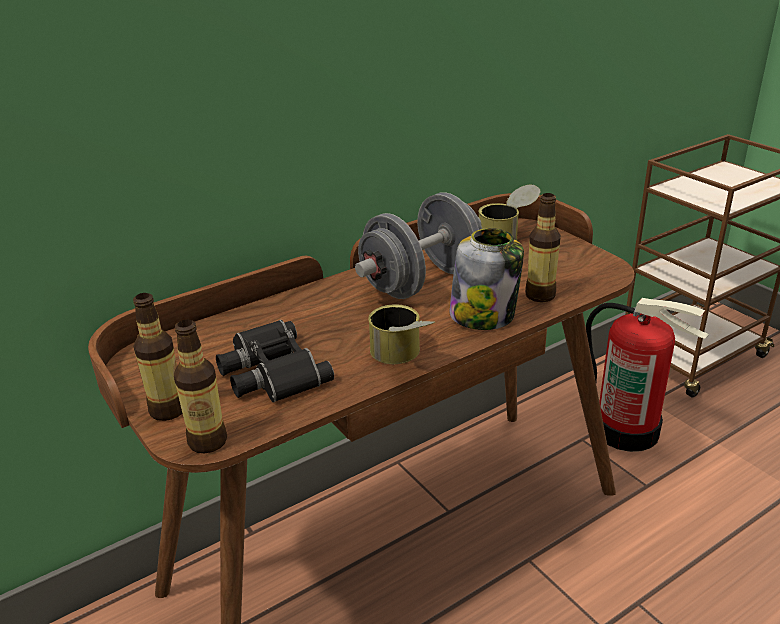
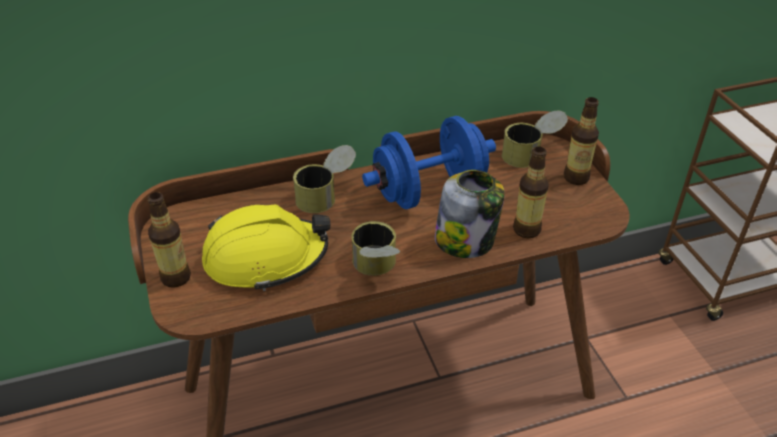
camera: 15 degrees right, 10 degrees up
(208, 441) = (194, 315): bottle -> bottle (576, 178)
(270, 371) = (266, 258): black binoculars -> yellow hard hat
(311, 304) = (326, 196): none -> can
(421, 282) = (429, 192): grey dumbbell -> blue dumbbell
(627, 430) = (633, 339): fire extinguisher -> none

